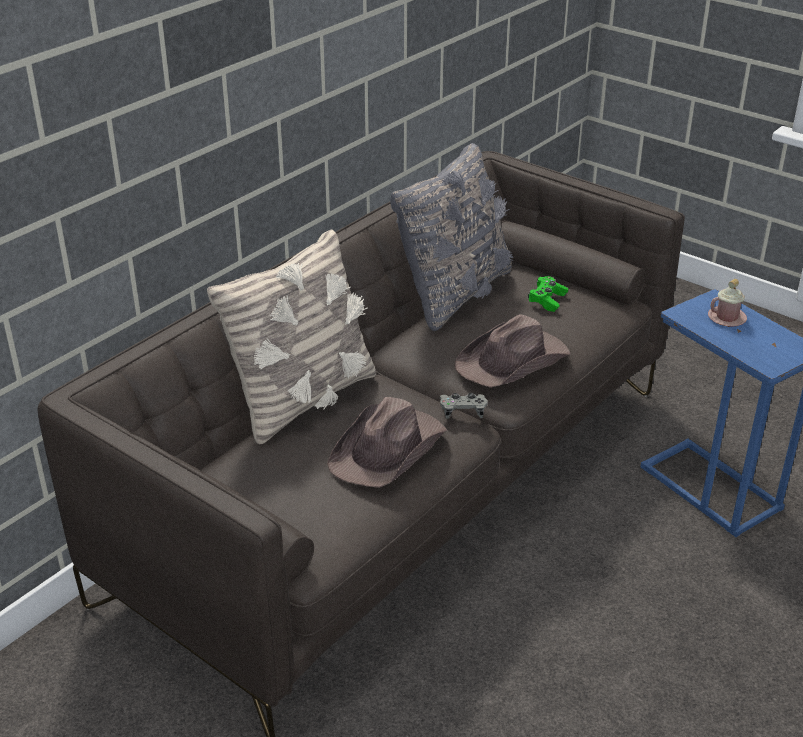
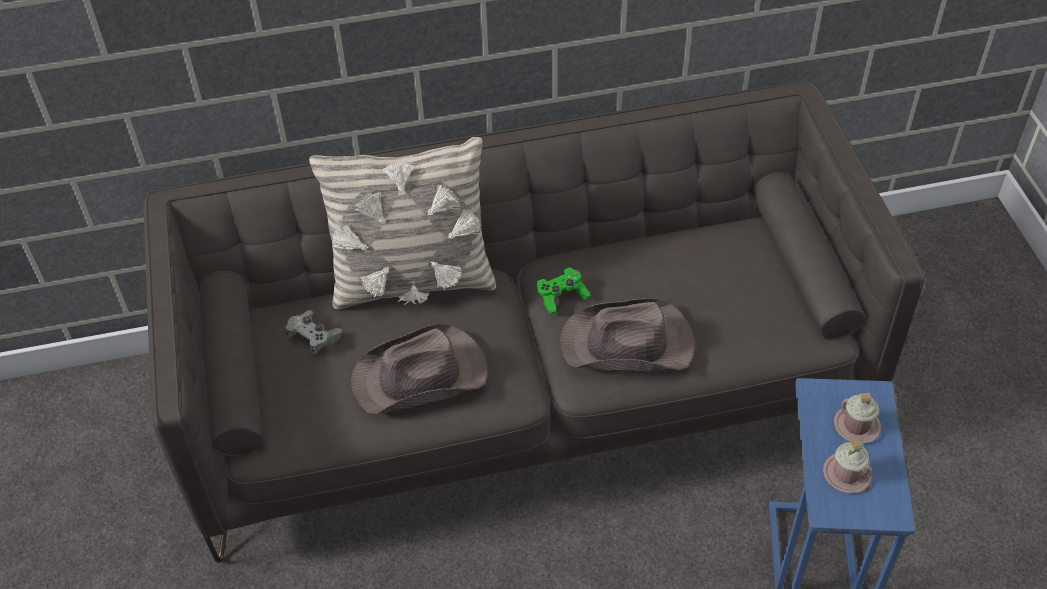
camera: 40 degrees right, 15 degrees up
(456, 296) = (663, 235): grey pillow -> none
(462, 412) = (526, 374): grey game controller -> grey game controller (314, 337)
(547, 300) = (741, 290): green game controller -> green game controller (561, 297)
(754, 343) = (846, 474): none -> pink mug

